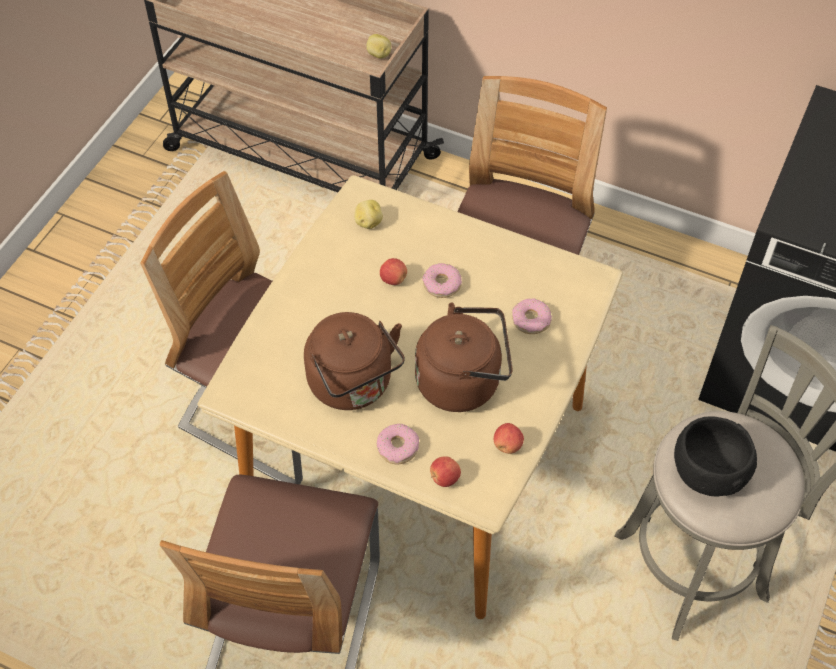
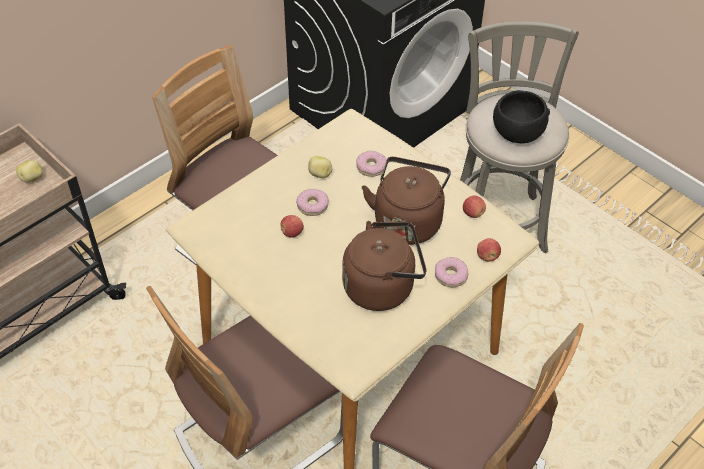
camera: 70 degrees left, 5 degrees down
(368, 222) = (224, 231): potato -> potato (320, 174)

